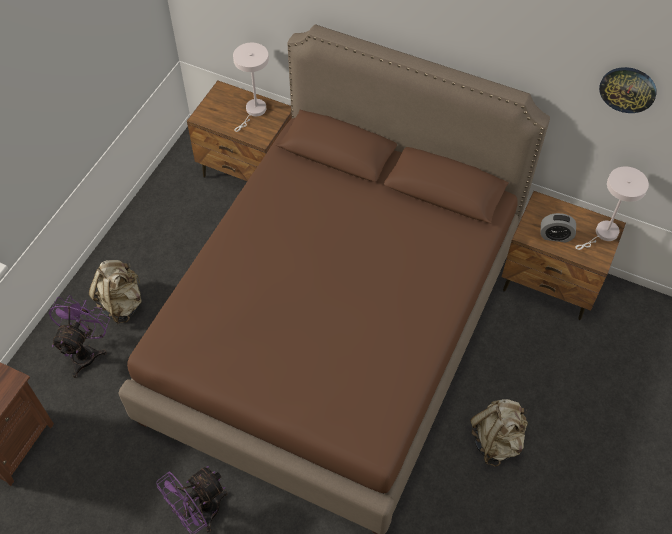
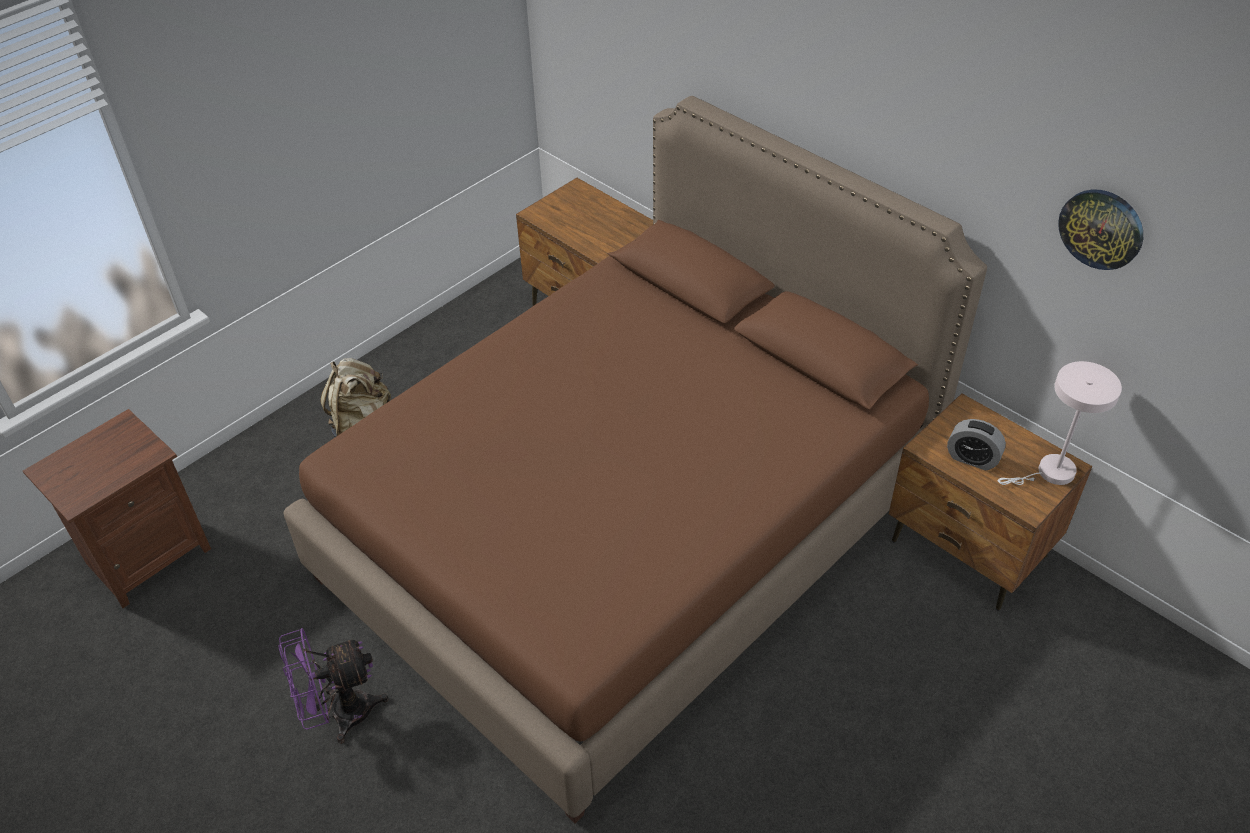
camera: 20 degrees right, 10 degrees down
(86, 351) = (292, 474): purple fan -> none
(254, 111) = (607, 220): white table lamp -> none
(496, 440) = (803, 743): beige backpack -> none

